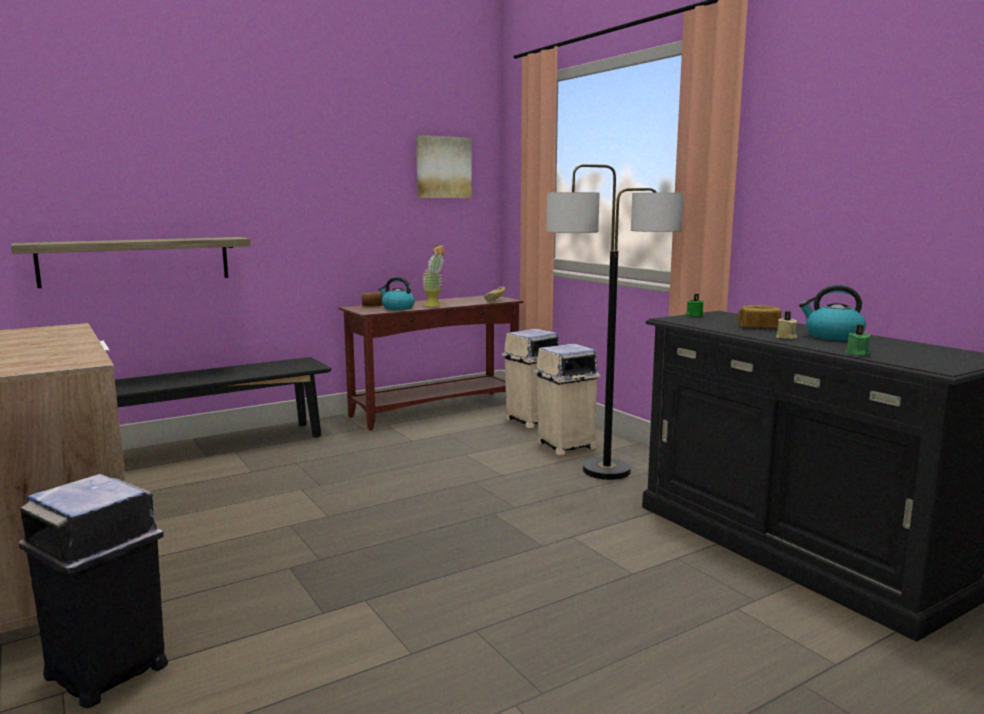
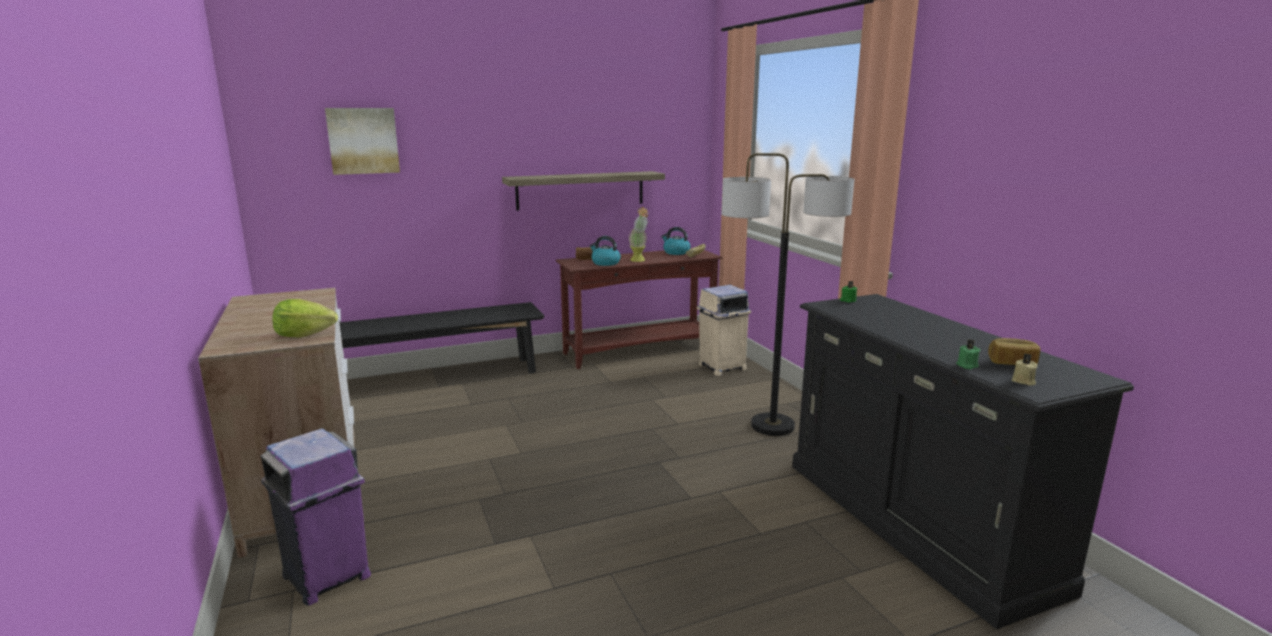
camera: 10 degrees right, 5 degrees up
(69, 360) = (304, 335): none -> lettuce
(108, 672) = (327, 577): black trash can -> purple trash can
(136, 261) = (385, 221): shelf -> shelf (581, 190)
(443, 167) = (654, 132): picture -> picture (363, 141)
(565, 445) = (743, 396): beige trash can -> none
(758, 327) = (898, 321): bread -> bread (1012, 363)
(786, 337) = (915, 337): beige candle -> beige candle (1023, 381)
(832, 336) = (961, 339): kettle -> kettle (676, 252)

